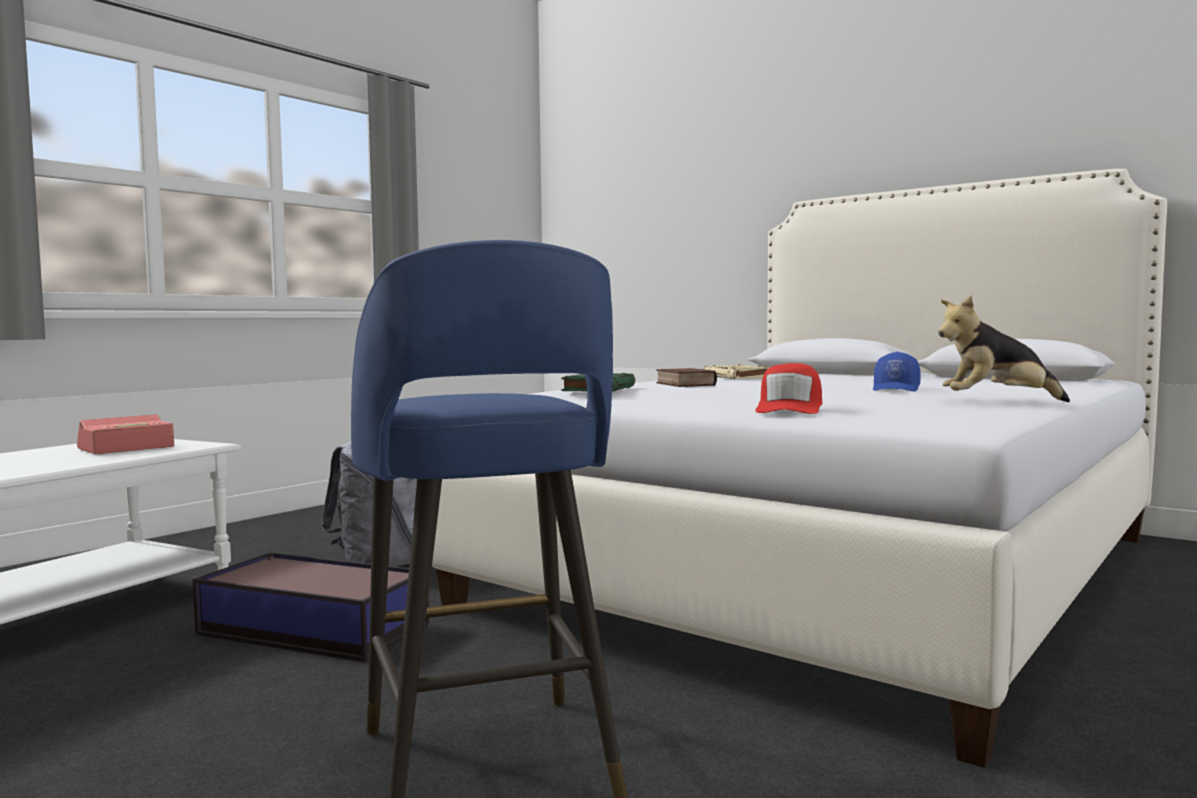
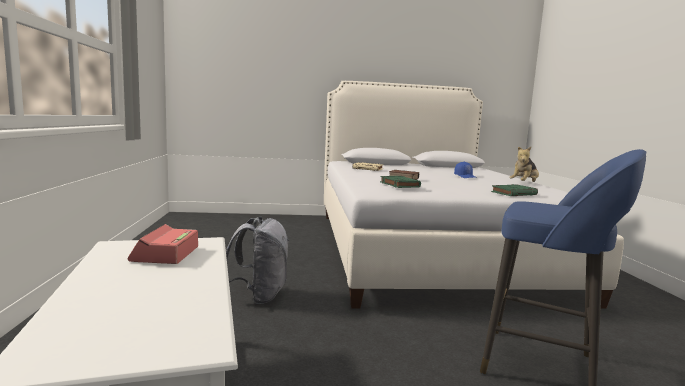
camera: 45 degrees left, 5 degrees up
(312, 628) = (325, 340): storage box -> none
(790, 408) = (514, 193): red cap -> green book

